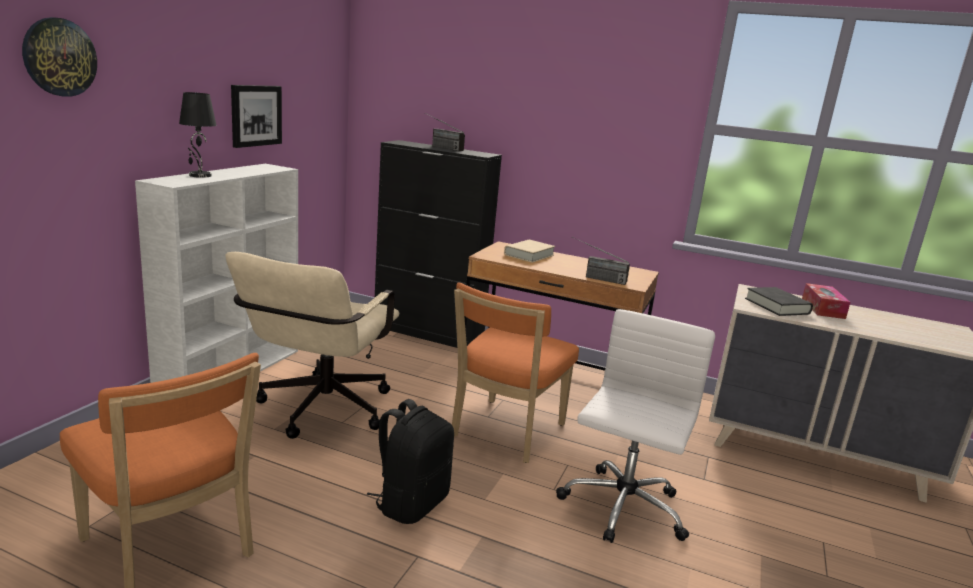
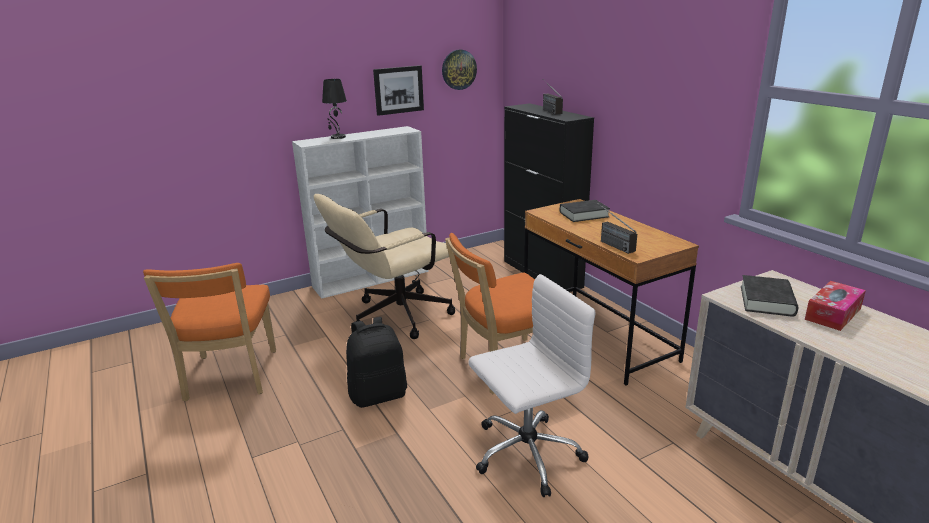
camera: 40 degrees right, 5 degrees up
(59, 57) = (235, 66): wall clock -> wall clock (458, 69)
(529, 255) = (584, 214): beige book -> black book

